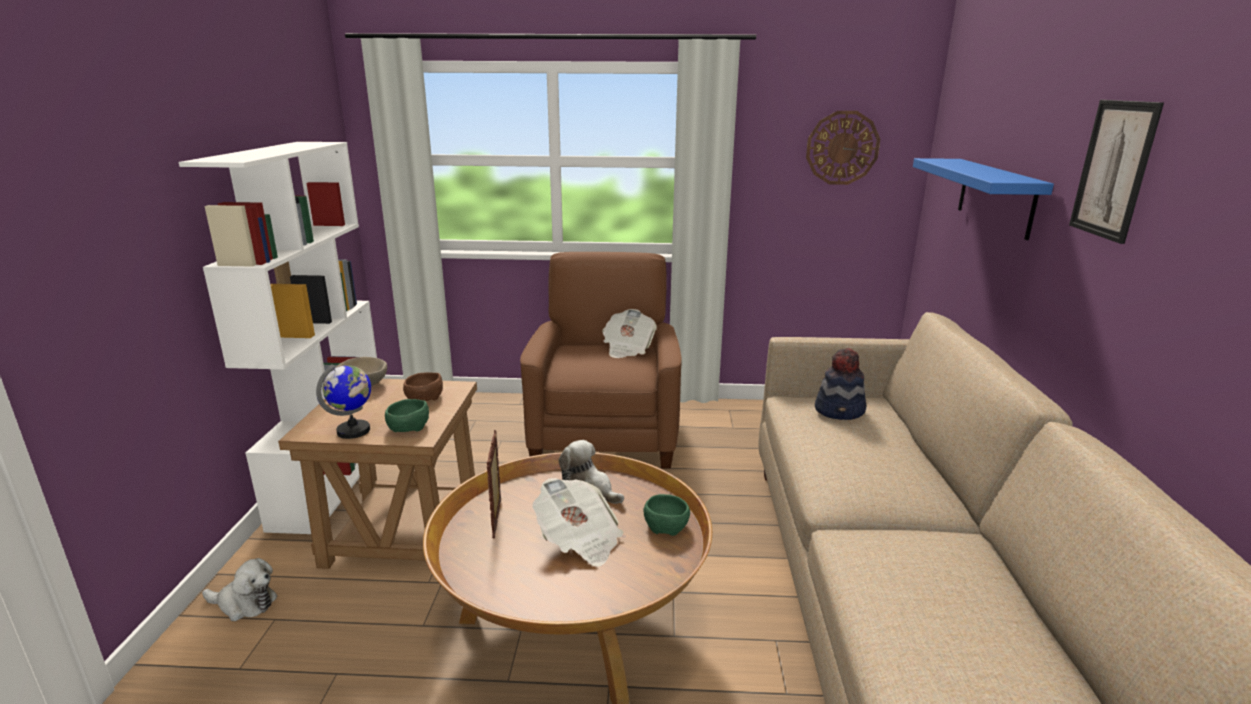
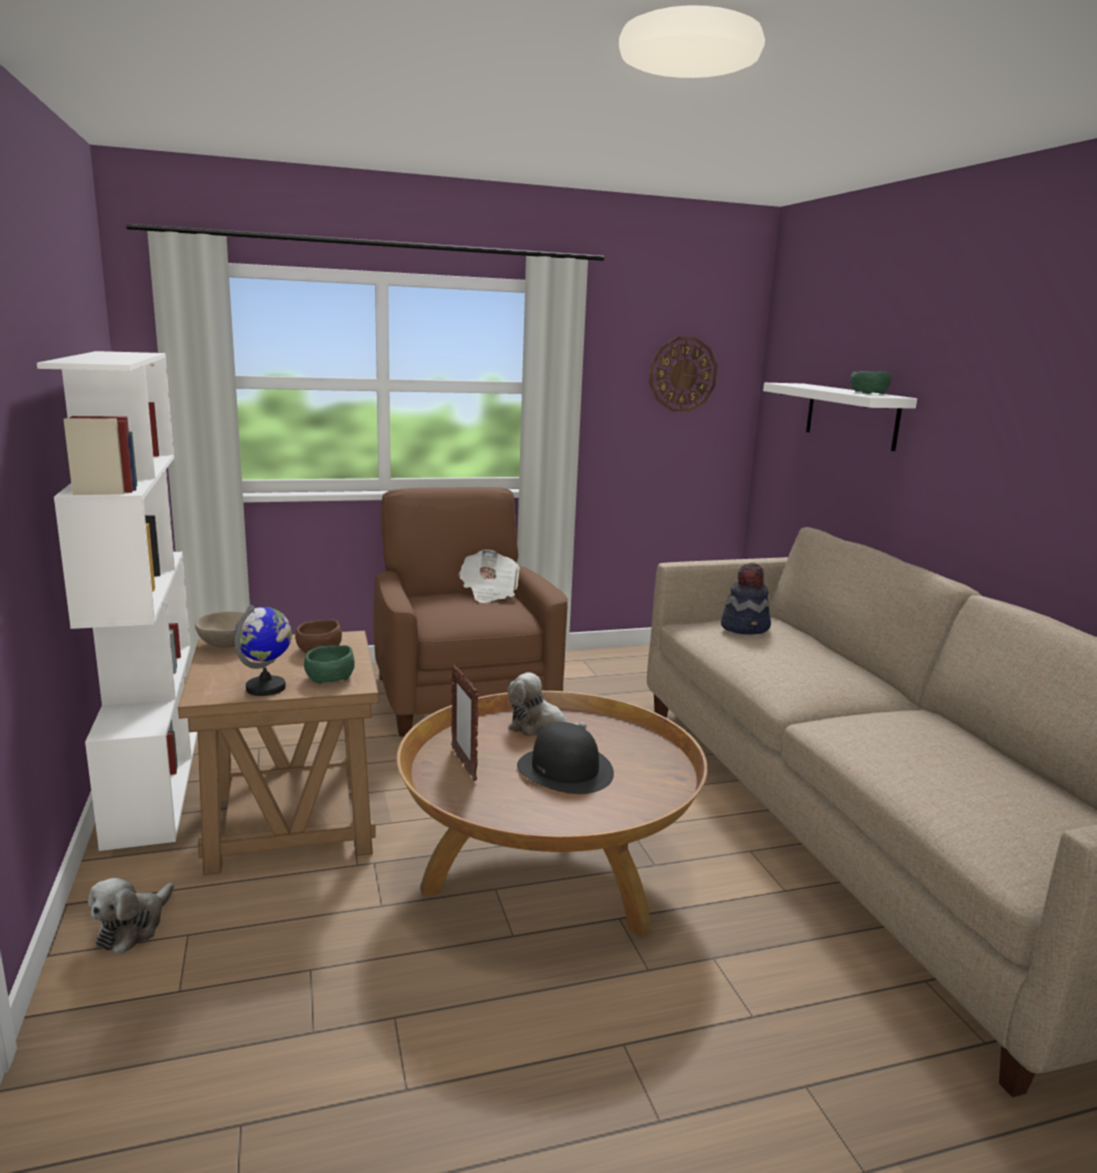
camera: 20 degrees left, 5 degrees down
(244, 603) = (133, 927): plush toy -> plush toy turned 120 degrees clockwise
(579, 540) = (565, 770): newspaper -> black hat
(665, 525) = (639, 746): green bowl -> green bowl (867, 393)
(995, 196) = (851, 415): blue shelf -> white shelf
(1113, 169) = (979, 382): picture -> none

